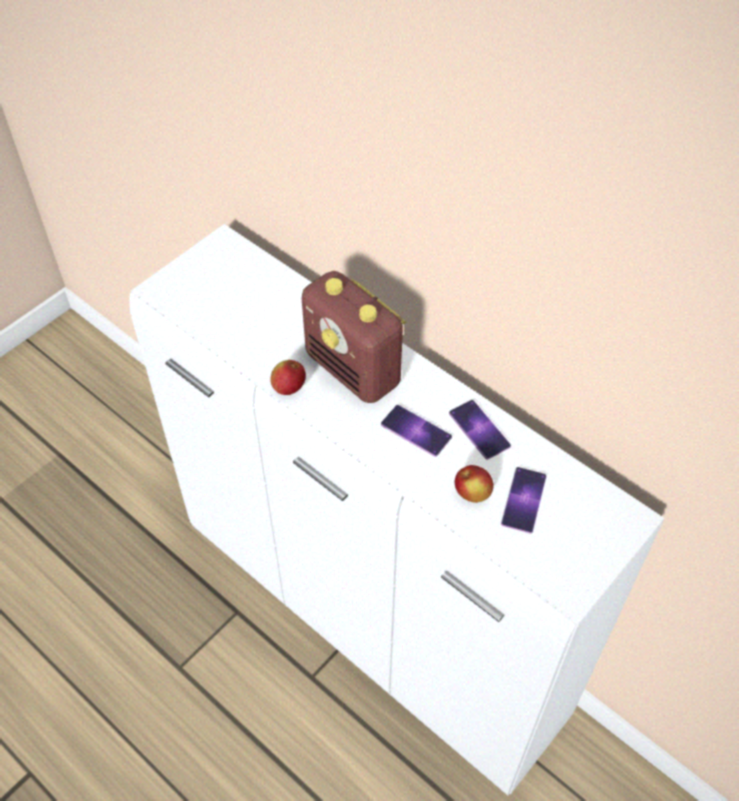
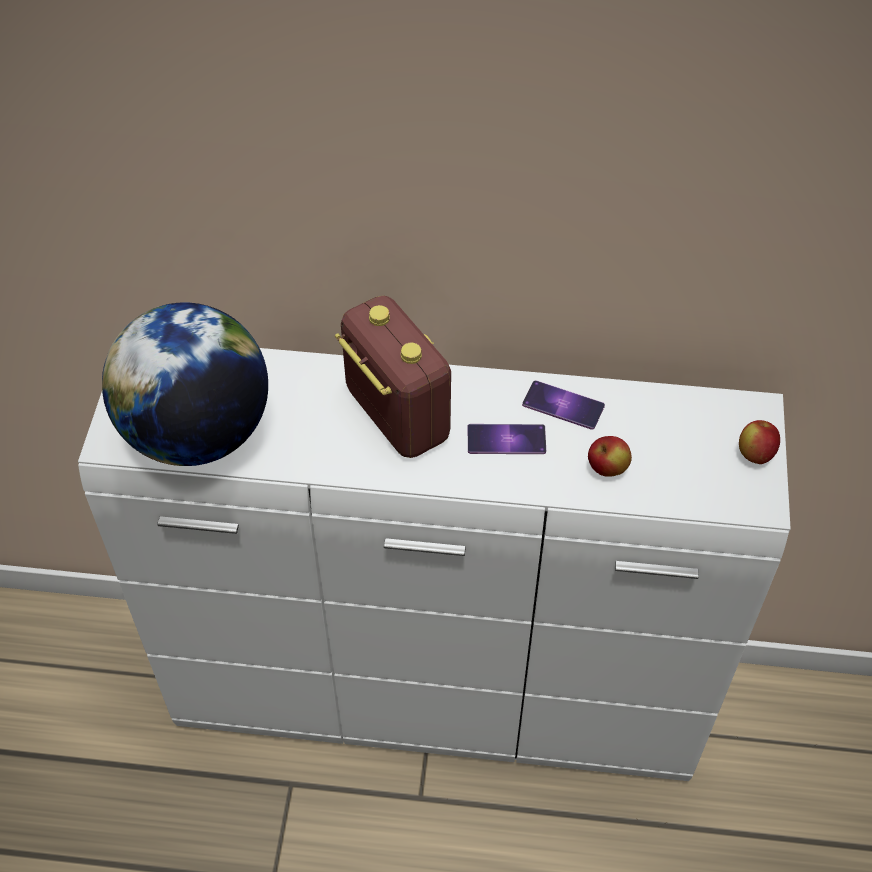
camera: 35 degrees left, 0 degrees up
(216, 312) = (198, 433): none -> globe
(289, 387) = (345, 468): apple -> apple (755, 454)
(354, 370) = (396, 414): radio -> radio turned 135 degrees counterclockwise
(524, 500) = (656, 447): phone -> none

